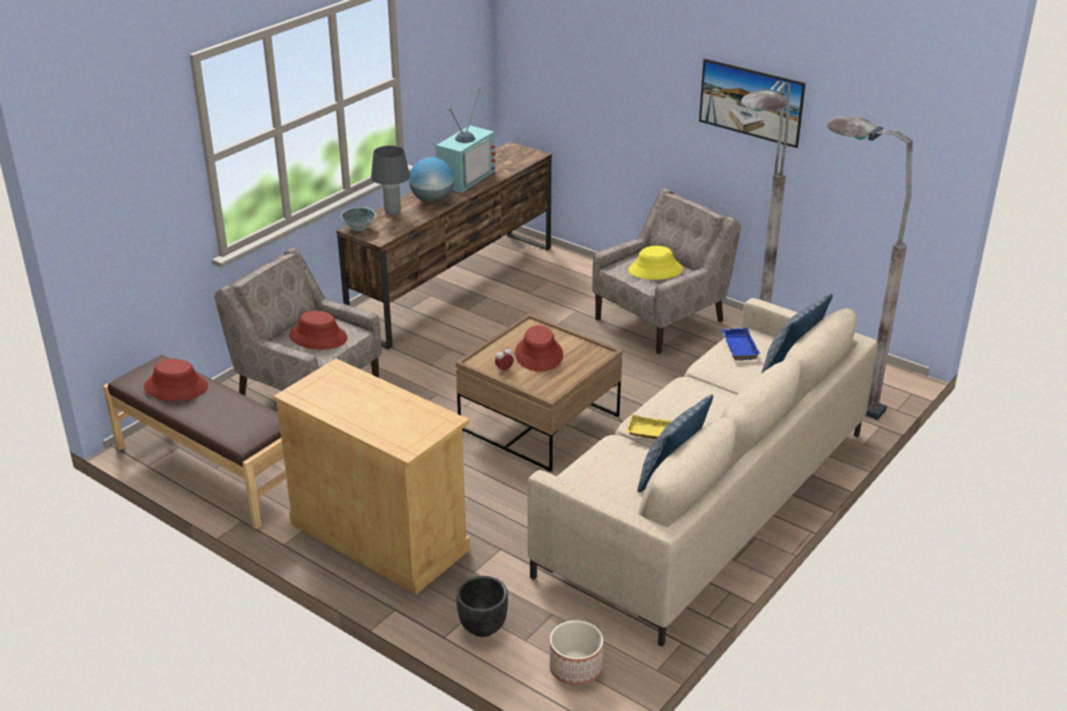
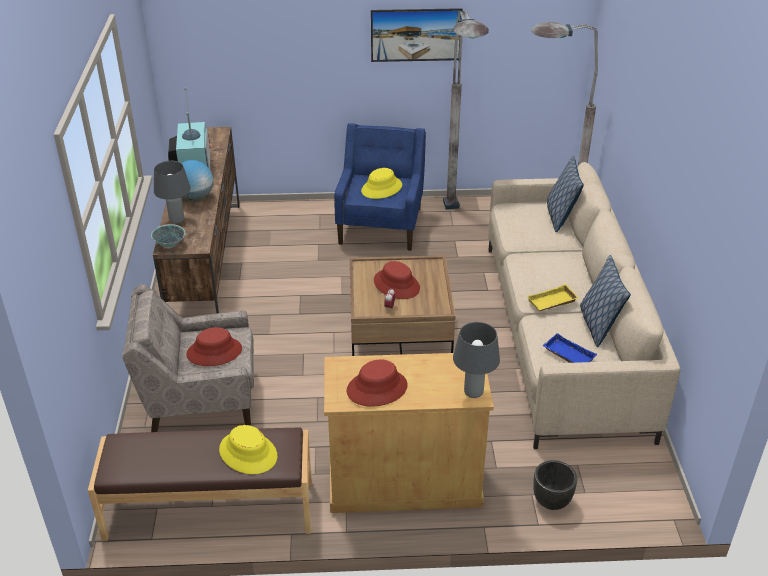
camera: 40 degrees left, 5 degrees up
(176, 387) = (164, 454): red hat -> red hat (377, 388)
(231, 418) = (248, 453): none -> yellow hat
(408, 444) = (473, 392): none -> grey table lamp
(575, 669) = (634, 491): planter -> none
(661, 319) = (381, 225): beige armchair -> blue armchair
(738, 347) = (516, 219): blue tray -> blue tray (567, 355)

